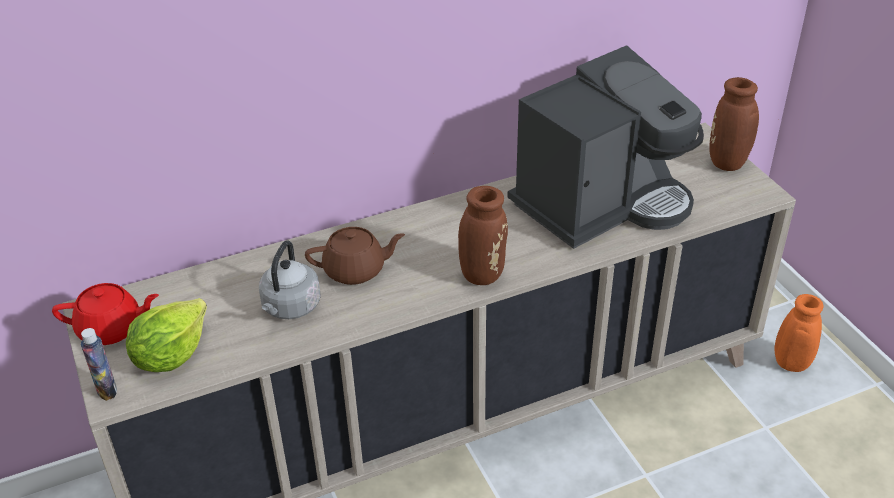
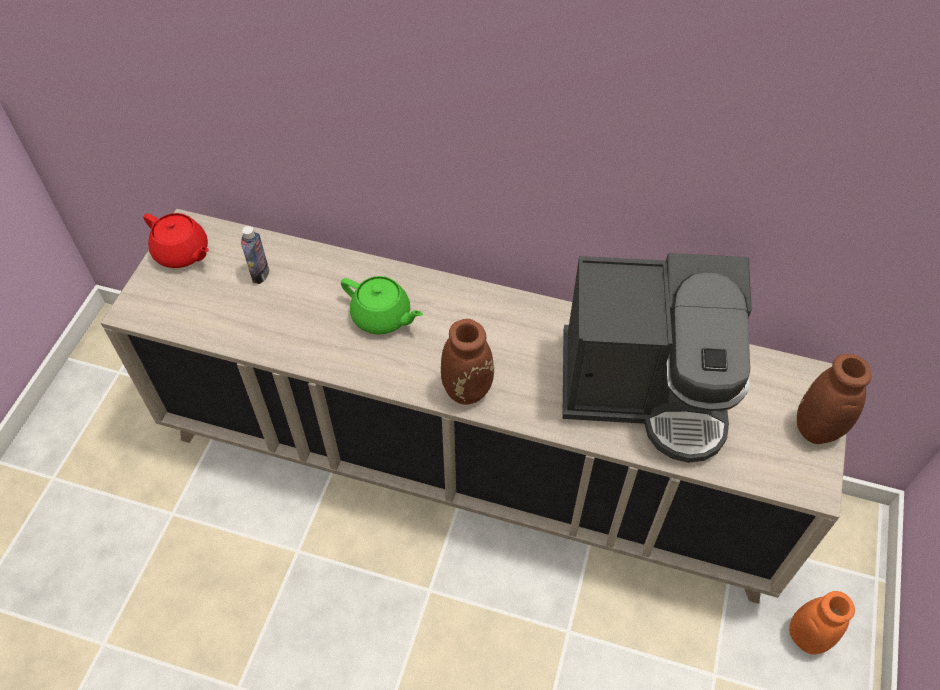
camera: 40 degrees right, 15 degrees up
(106, 390) = (133, 302): bottle -> bottle (260, 274)
(170, 355) = (194, 302): lettuce -> none
(290, 308) = (304, 318): grey kettle -> none
(356, 270) = (382, 317): brown teapot -> green teapot

